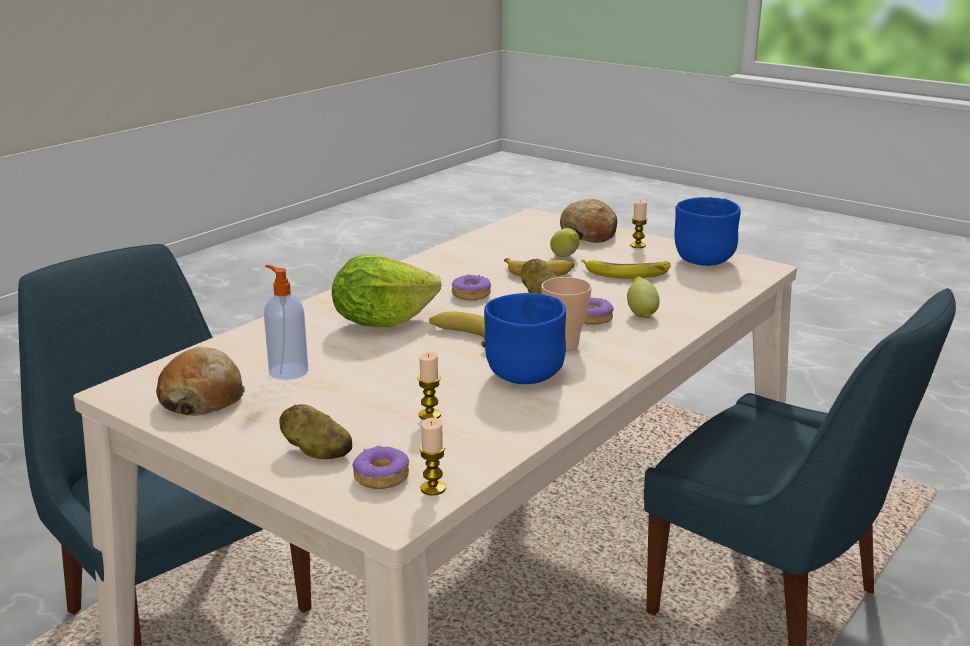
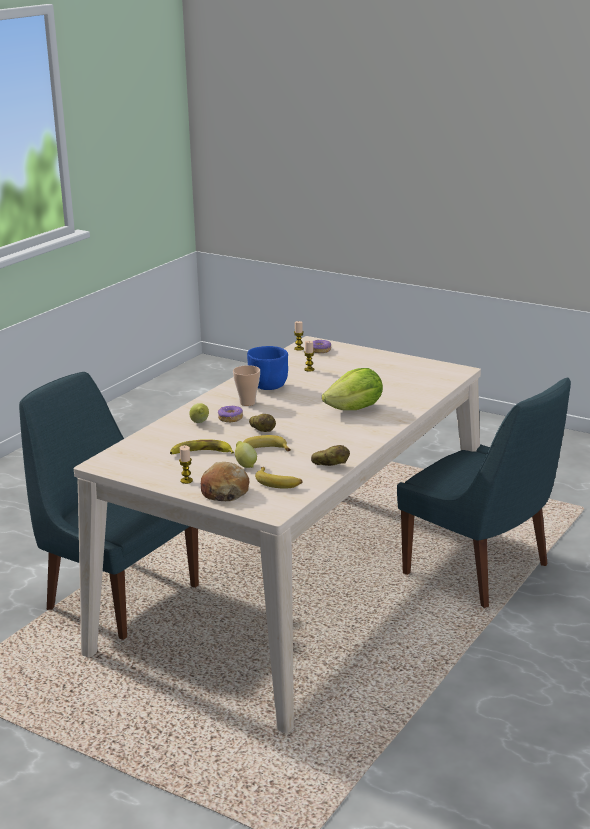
camera: 175 degrees right, 0 degrees up
(202, 398) = (418, 370): bread -> none
(287, 371) = (388, 382): soap dispenser -> none
(316, 451) = (351, 356): potato -> potato (330, 466)
(463, 336) = (305, 404): banana -> banana (278, 482)
(470, 295) = (308, 430): donut -> none
(703, 260) = (141, 468): blue bowl -> none

